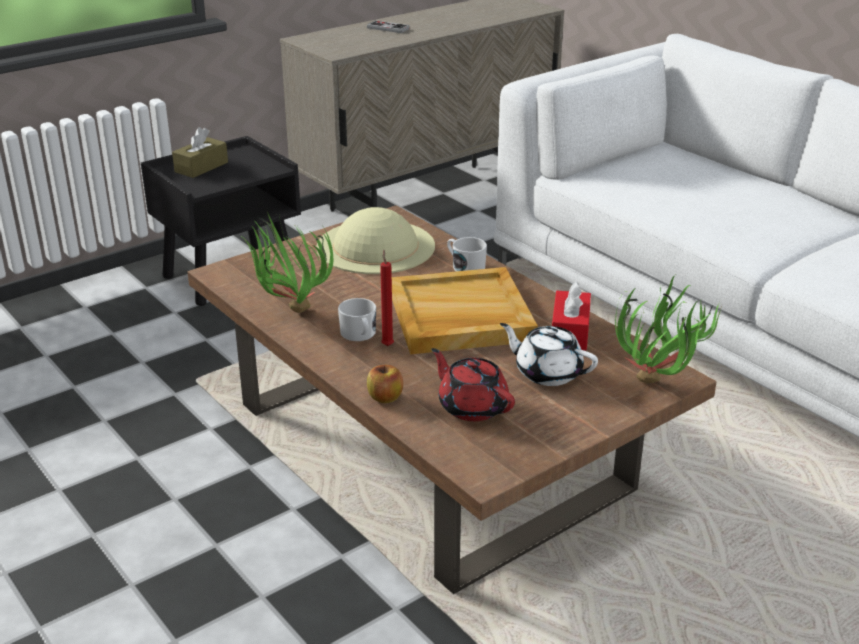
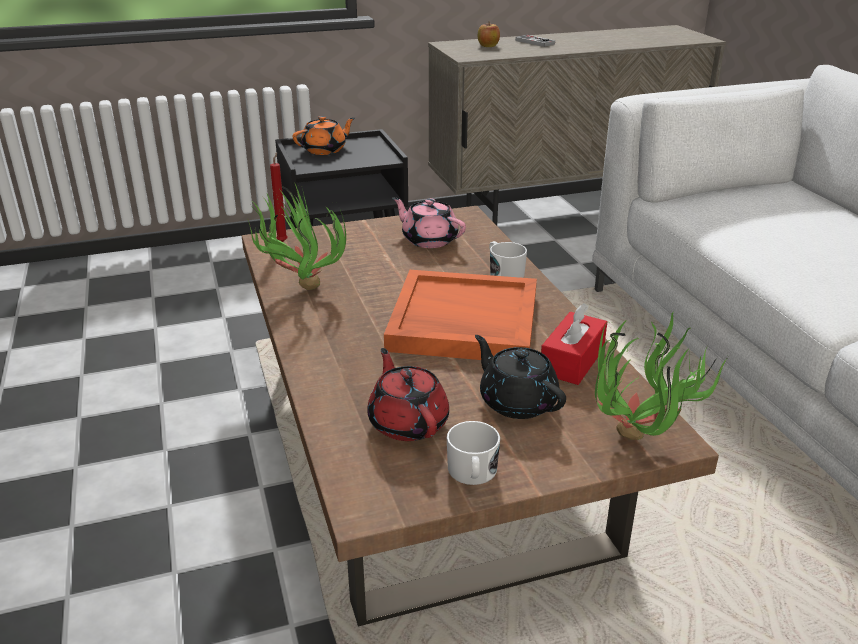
camera: 20 degrees right, 0 degrees up
(201, 167) = (325, 150): brown tissue box -> orange teapot
(359, 334) = (349, 322): white mug -> white mug (472, 473)
(376, 246) = (429, 240): beige hat -> pink teapot
(385, 397) = (324, 392): apple -> apple (488, 46)
(387, 345) = (368, 337): red candle -> red candle (283, 241)
(459, 316) = (462, 322): beige tray -> orange tray
(547, 373) = (517, 401): white teapot -> black teapot

